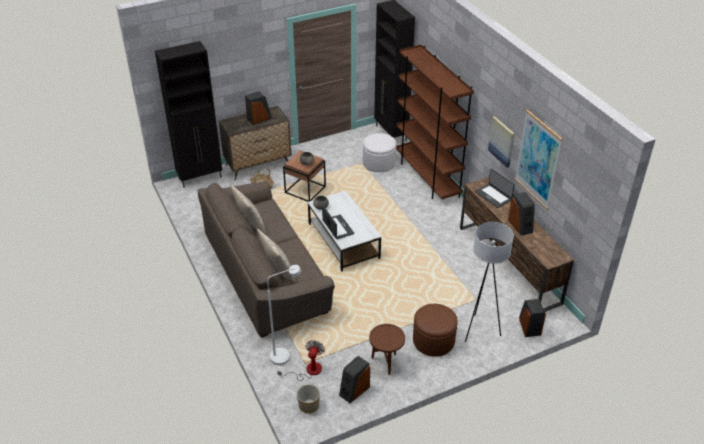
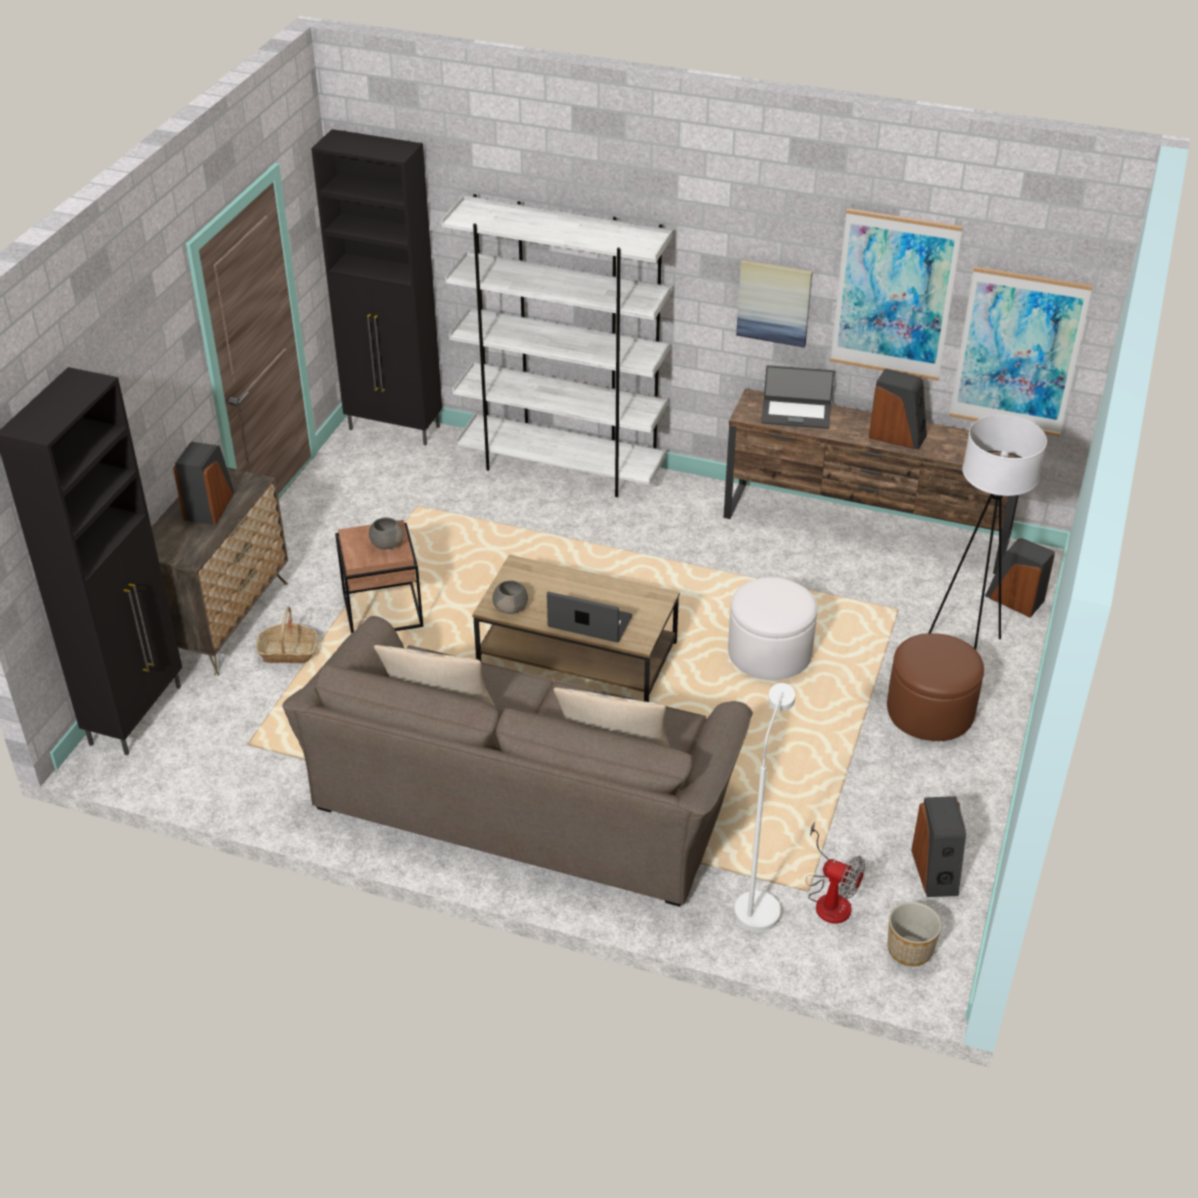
camera: 45 degrees left, 0 degrees up
(308, 371) = (829, 898): fan -> fan turned 150 degrees clockwise
(343, 240) = (575, 653): white coffee table -> brown coffee table
(379, 163) = (446, 489): white ottoman -> white ottoman (769, 652)
(386, 363) = (918, 796): brown side table -> none
(427, 177) = (561, 467): brown bookcase -> white bookcase
(575, 212) = (1018, 352): none -> picture

